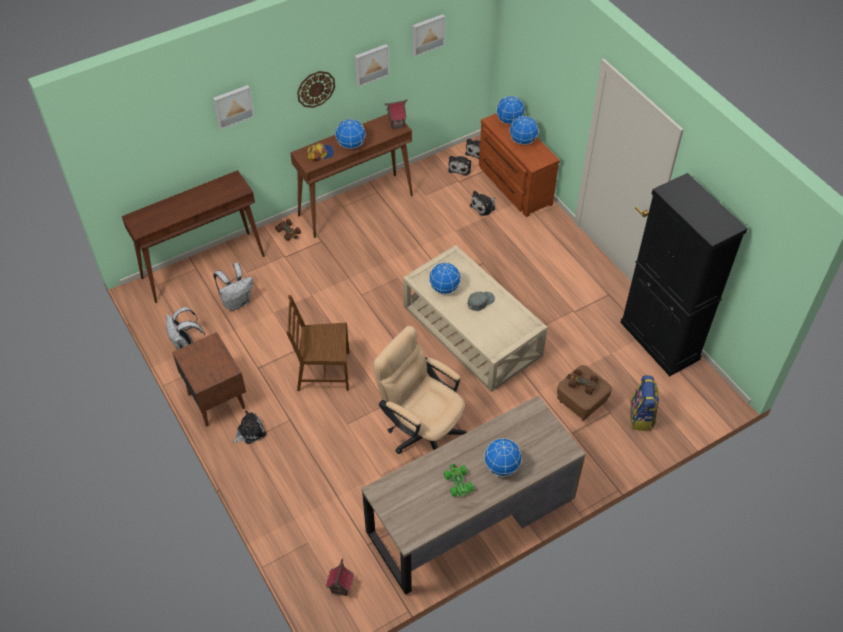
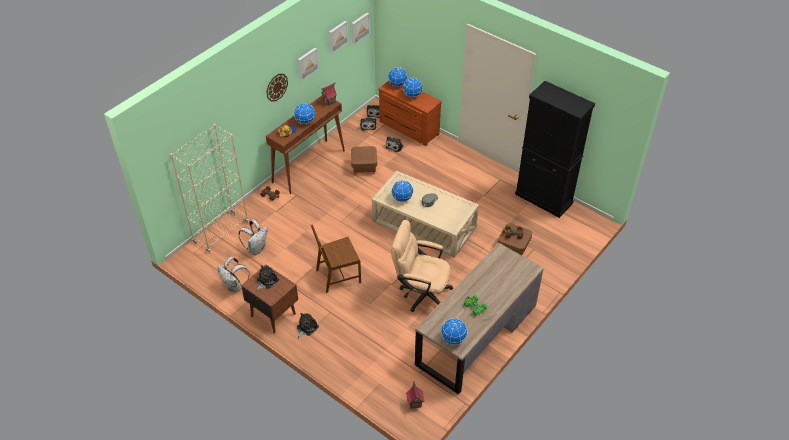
camera: 20 degrees left, 5 degrees down
(204, 266) = (221, 232): brown console table -> beige bookcase
(206, 355) = (266, 280): none -> plush toy
(233, 106) = (229, 109): picture -> picture (359, 27)
(428, 226) = (364, 167): none -> brown ottoman
(501, 466) = (496, 290): globe -> globe (453, 339)
(641, 417) = (553, 246): backpack -> none

